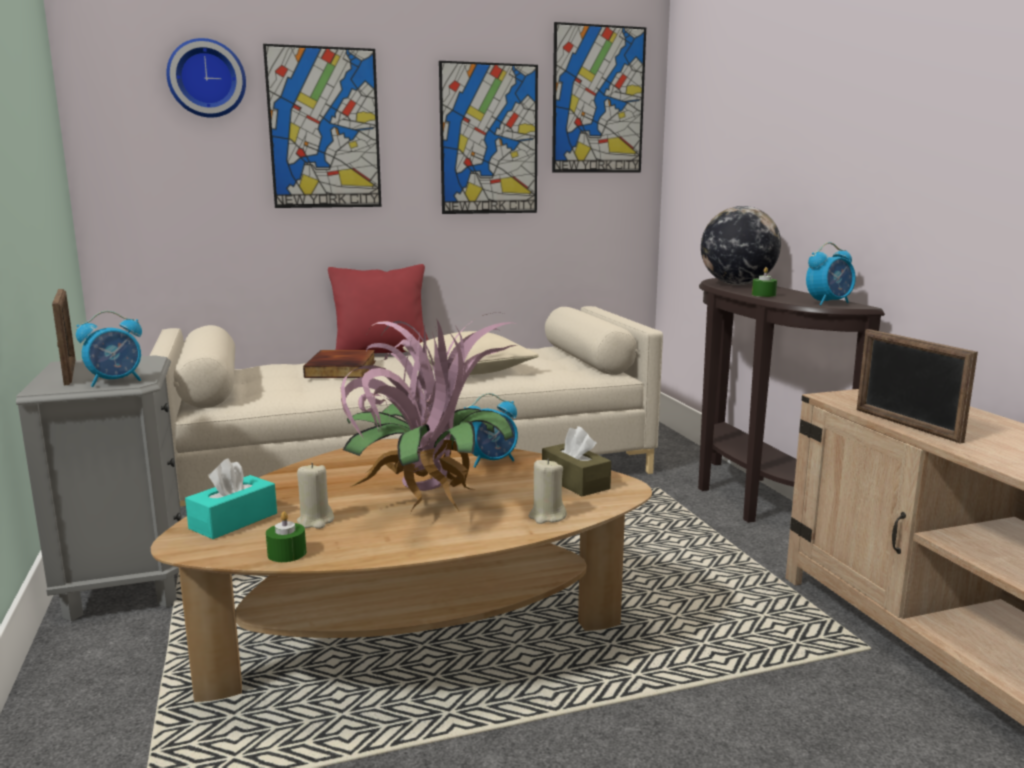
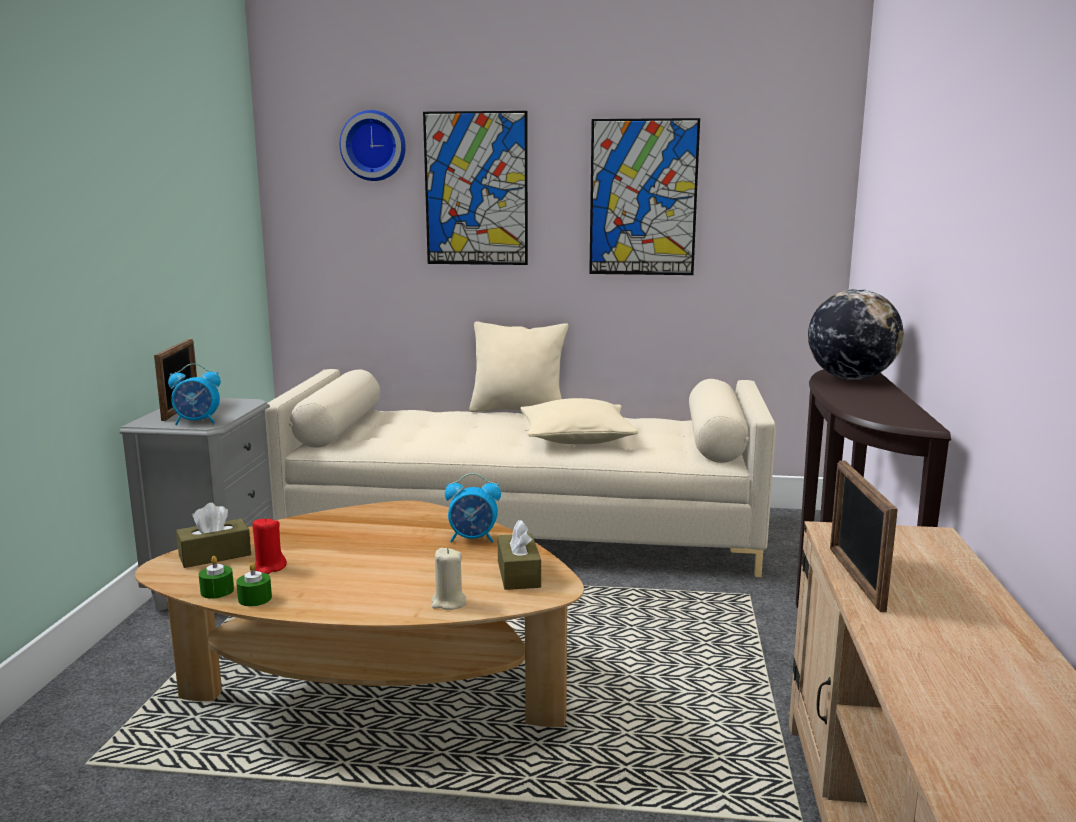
camera: 25 degrees right, 0 degrees up
(233, 521) = (215, 555): turquoise tissue box -> brown tissue box
(315, 521) = (269, 568): beige candle -> red candle
(343, 369) = (461, 423): book -> none
(382, 354) = (518, 410): red pillow -> beige pillow
(426, 507) = (363, 573): potted plant -> none
(598, 100) = (772, 153): picture -> none
(763, 295) = (845, 397): green candle -> green candle (255, 598)
(829, 303) = (898, 417): alarm clock -> none

